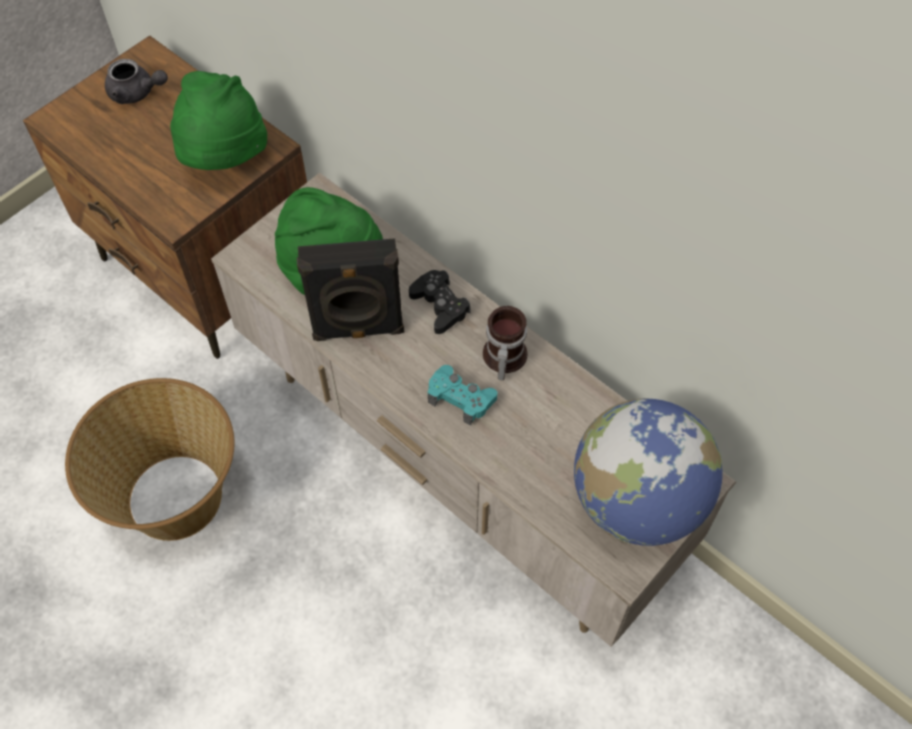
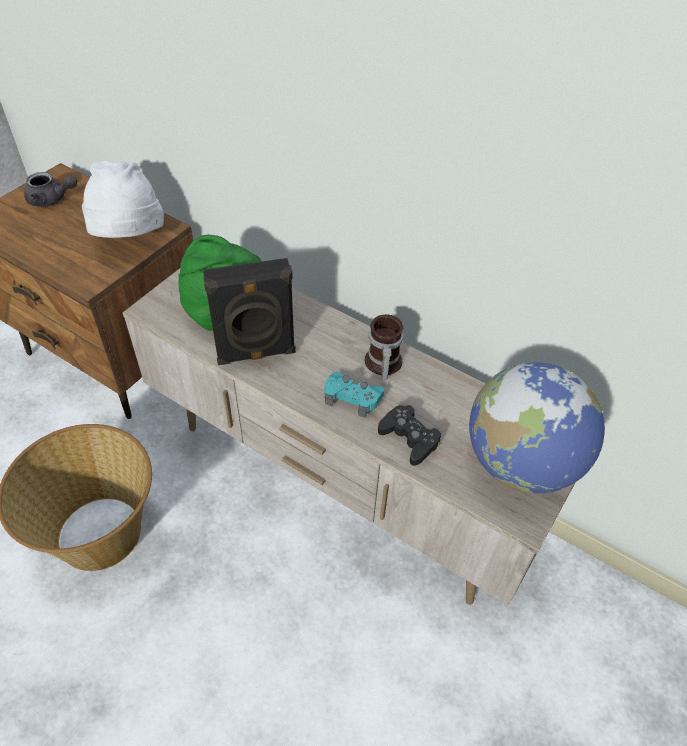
camera: 10 degrees left, 10 degrees down
(224, 158) = (128, 238): green hat -> white hat
(440, 305) = (322, 330): black game controller -> black game controller (409, 438)

